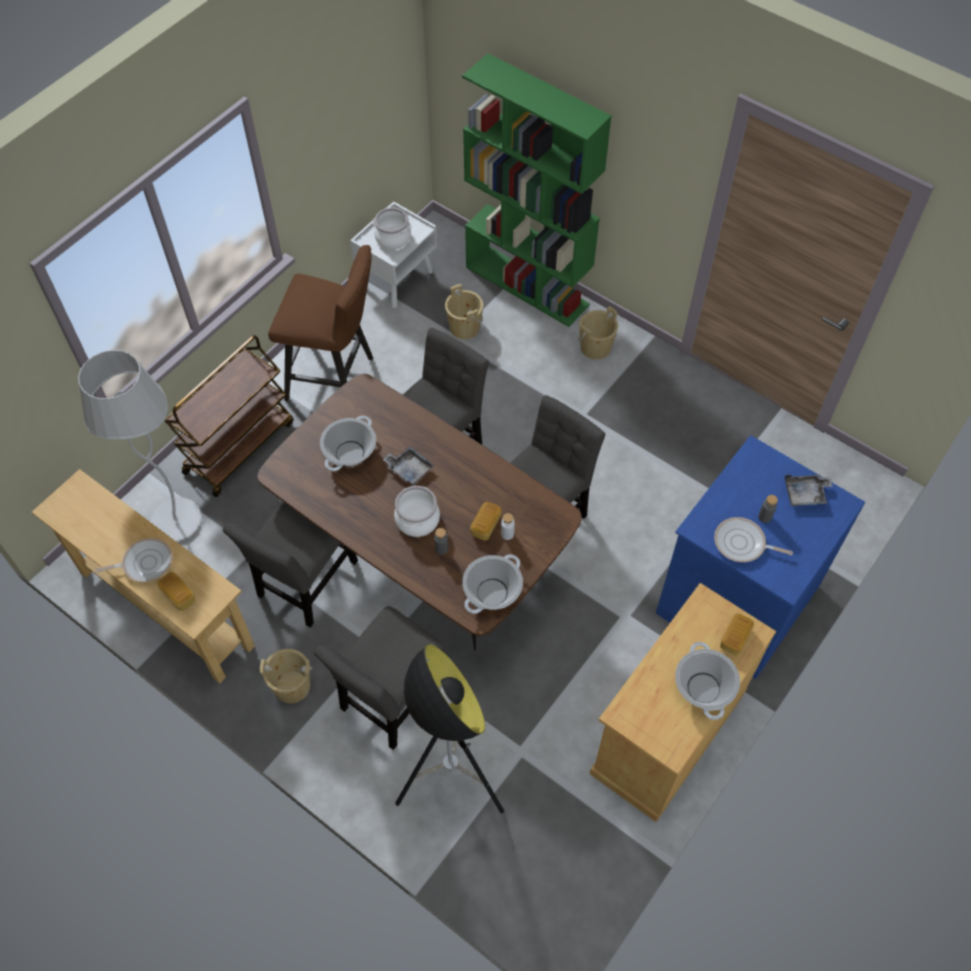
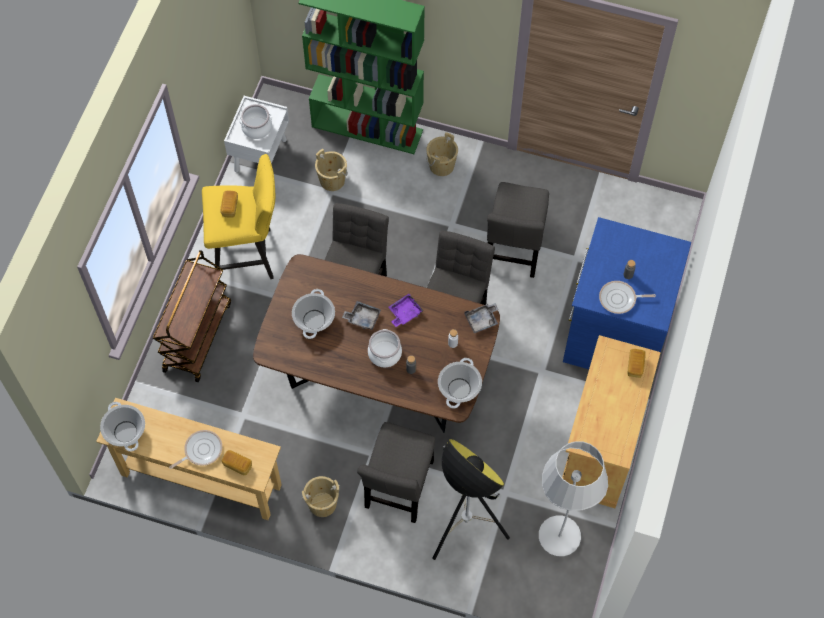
camera: 20 degrees left, 5 degrees up
(176, 521) = (176, 411): white floor lamp -> white floor lamp (559, 537)
(305, 583) = (298, 425): grey chair -> grey chair (514, 250)
(336, 379) = (248, 255): brown stool -> yellow stool
(463, 479) = (404, 313): none -> purple tray
(486, 526) = (435, 342): bread -> bread (230, 207)
(703, 688) = (626, 407): cooking pot -> cooking pot (125, 432)
(805, 494) = (650, 249): grey tray -> grey tray (482, 320)

